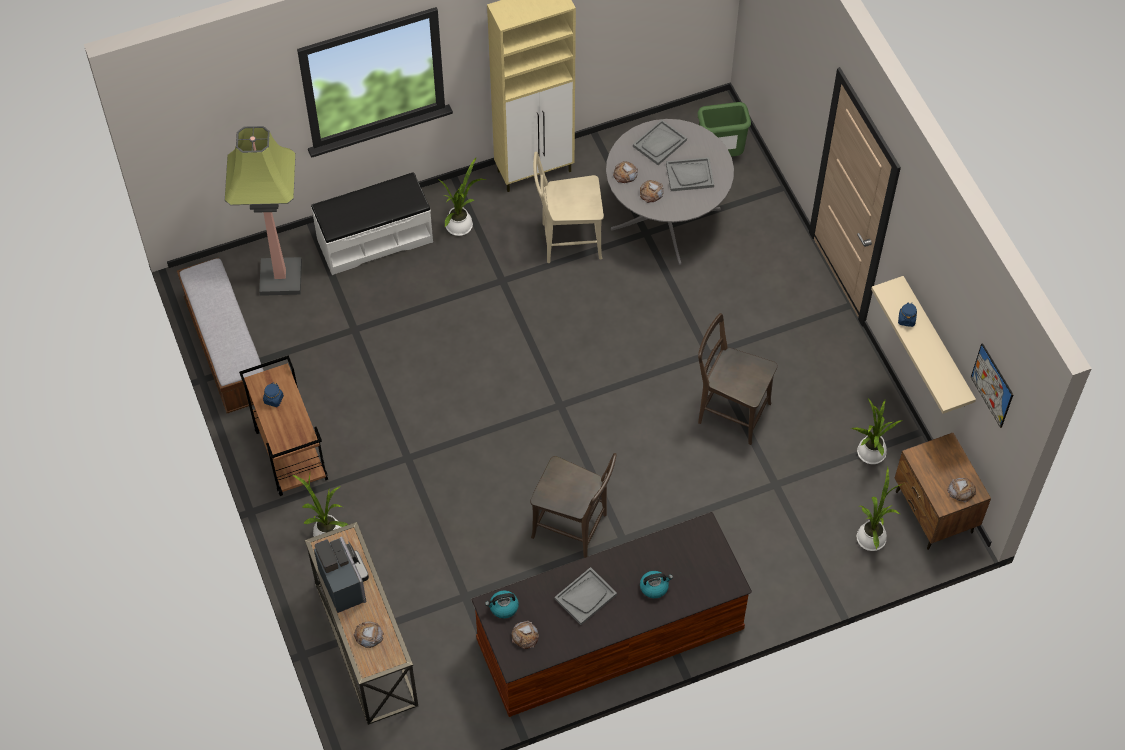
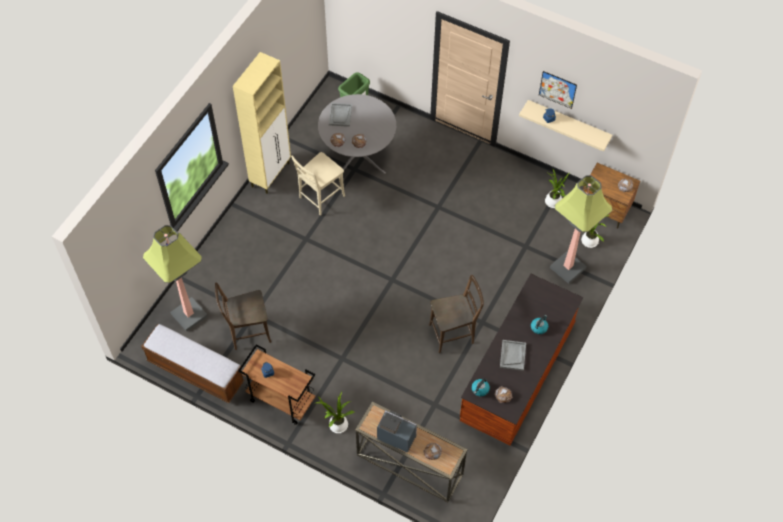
camera: 40 degrees left, 0 degrees up
(374, 240) = (221, 262): white bench -> none
(461, 224) = (258, 225): potted plant -> none
(690, 175) = (369, 121): grey tray -> none
(730, 411) = (473, 227): brown chair -> brown chair (247, 332)
(804, 553) = (567, 268): none -> floor lamp
(992, 385) = (626, 119): picture -> picture (557, 89)

